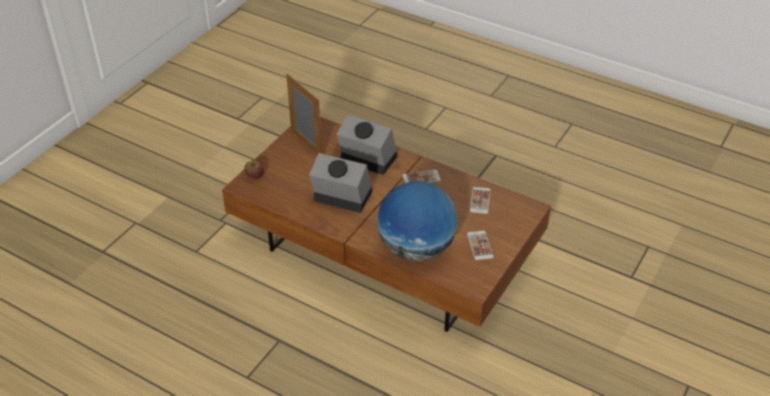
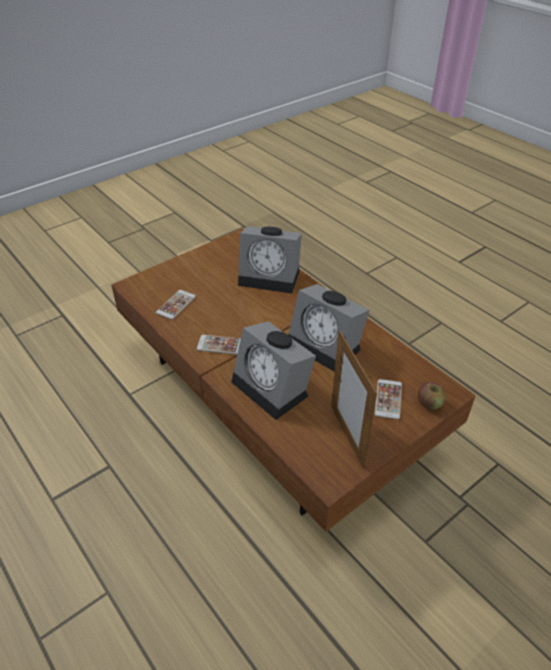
camera: 160 degrees left, 0 degrees up
(416, 249) = (271, 276): globe -> alarm clock
(480, 245) = (210, 266): phone -> phone (388, 399)

